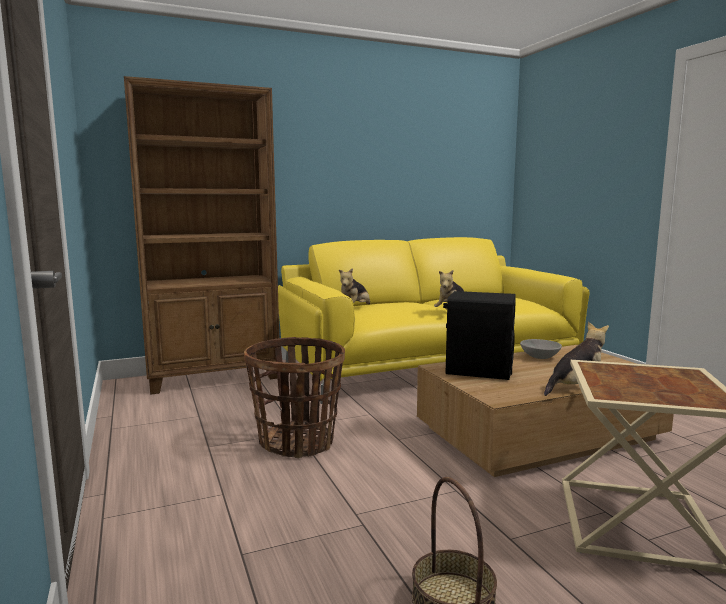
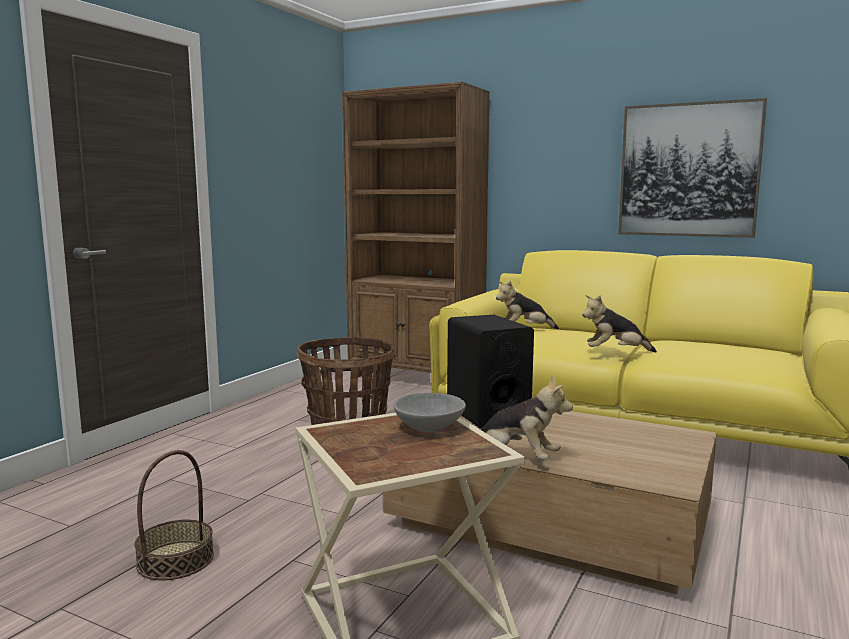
camera: 50 degrees right, 0 degrees up
(412, 178) = (688, 170): none -> picture
(540, 357) = (603, 426): grey bowl -> grey bowl (429, 427)

